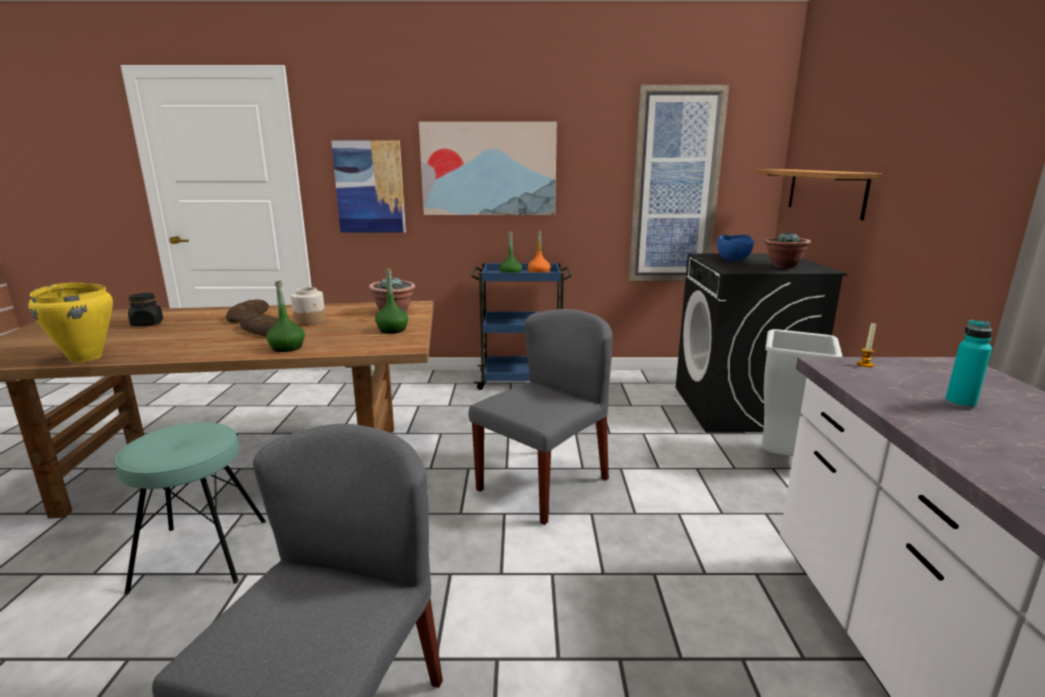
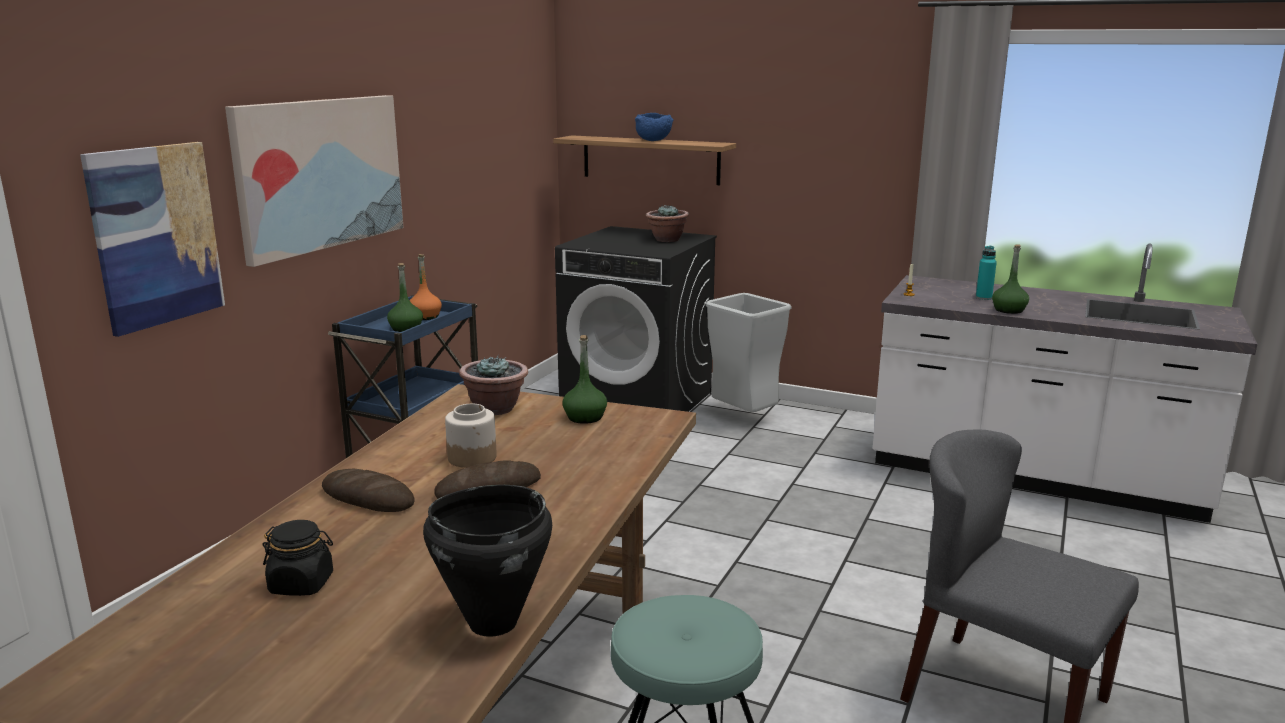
camera: 65 degrees left, 0 degrees up
(86, 357) = (492, 622): yellow cooking pot -> black cooking pot
(287, 348) = (601, 477): green bottle -> green bottle (1009, 310)
(543, 483) = (696, 528): grey chair -> none
(674, 187) = (491, 169): picture -> none
(734, 260) = (617, 243): blue bowl -> blue bowl (653, 140)

